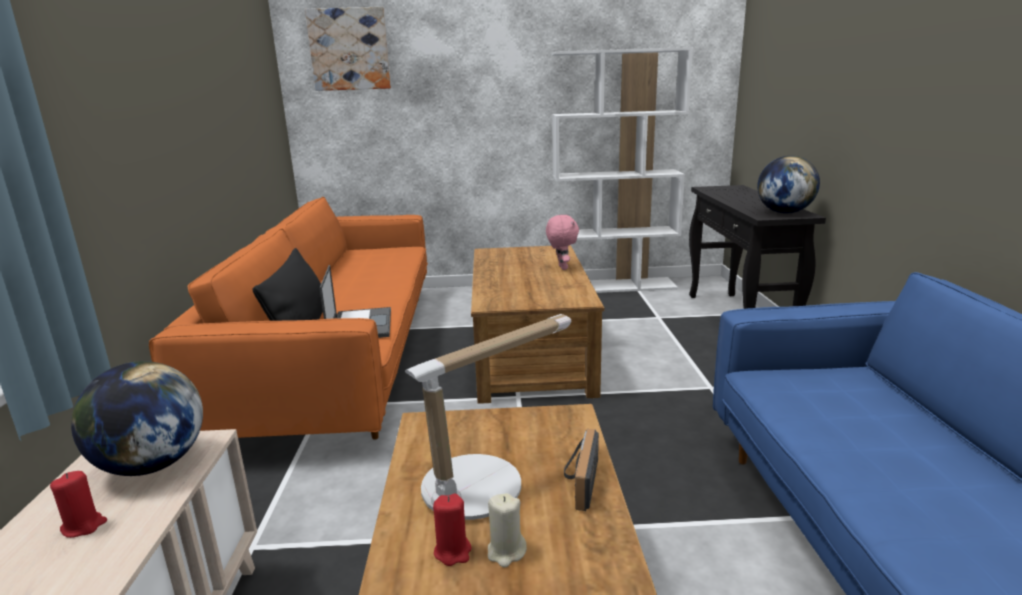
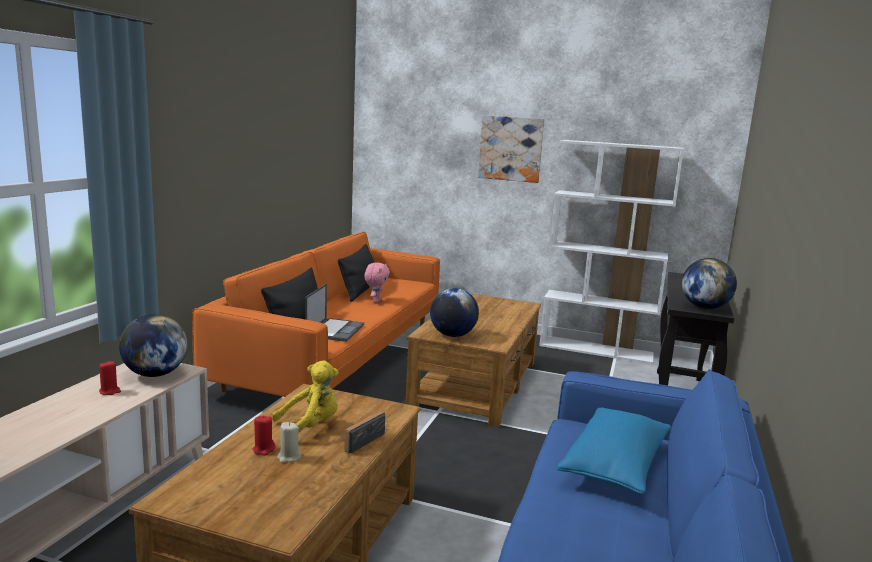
camera: 20 degrees right, 5 degrees down
(344, 270) = (360, 291): none -> black pillow
(349, 49) = (405, 122): picture -> picture (511, 148)
(483, 484) = (309, 427): table lamp -> yellow plush toy
(523, 299) = (452, 335): none -> globe
(561, 268) = (510, 319): pink plush toy -> pink plush toy (376, 301)
(862, 415) = (615, 466): none -> blue pillow

